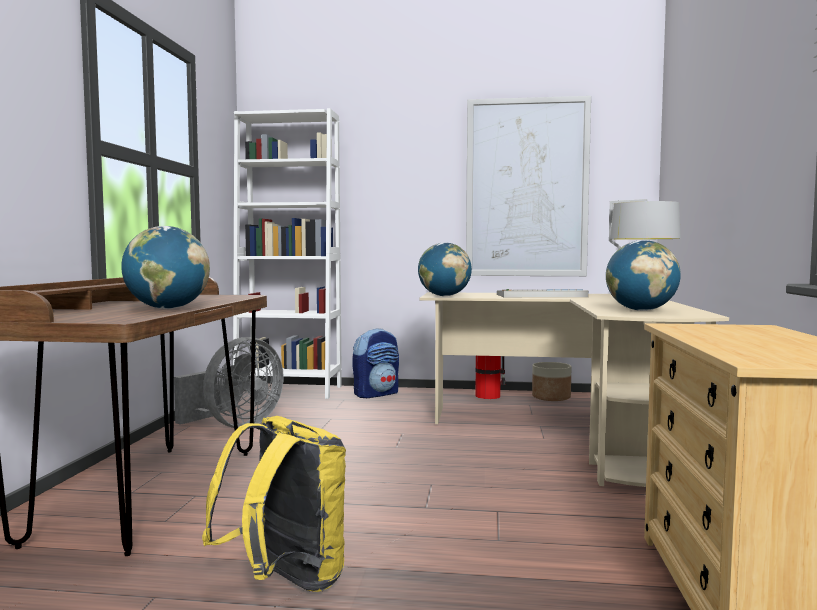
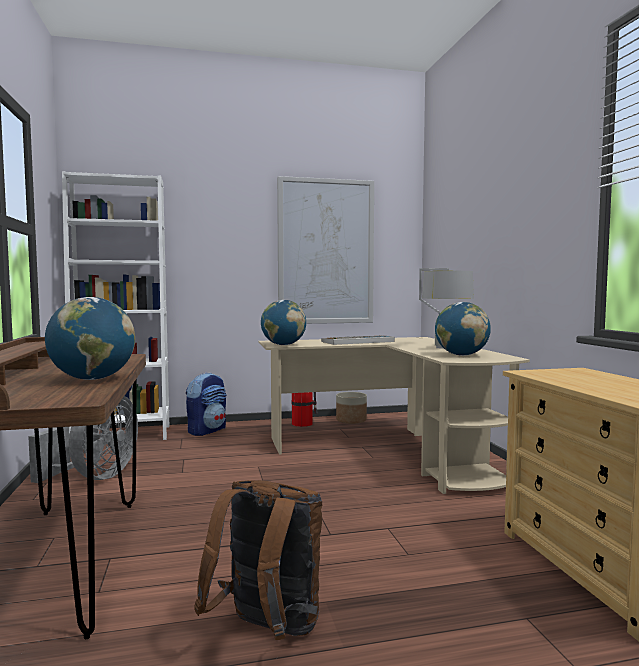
camera: 20 degrees left, 0 degrees up
(286, 582) = (267, 631): yellow backpack -> brown backpack

